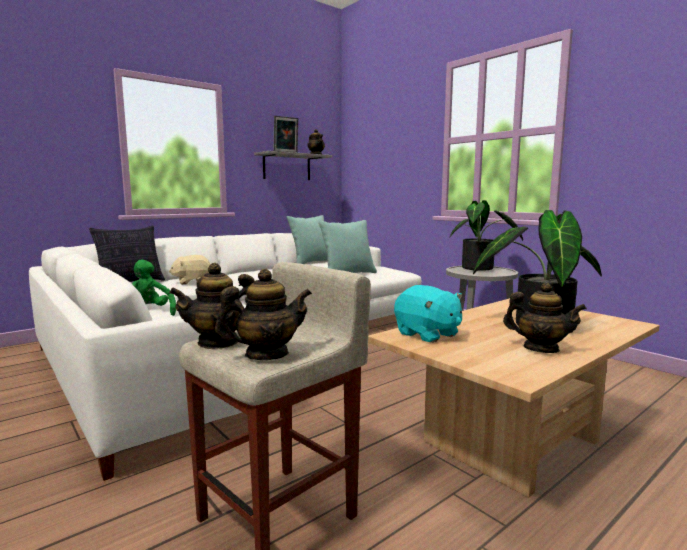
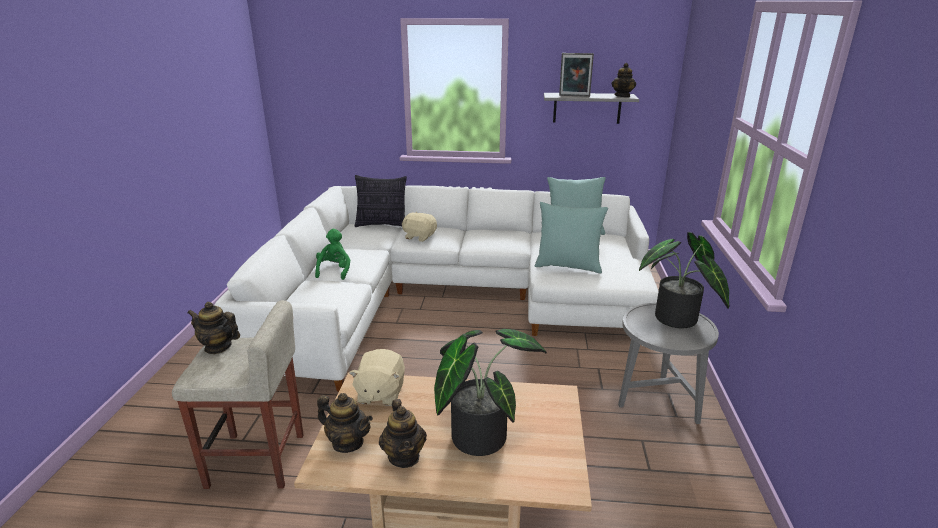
camera: 45 degrees right, 15 degrees up
(266, 354) = (208, 371): teapot -> teapot (347, 442)
(427, 334) = (380, 393): turquoise plush toy -> beige plush toy

